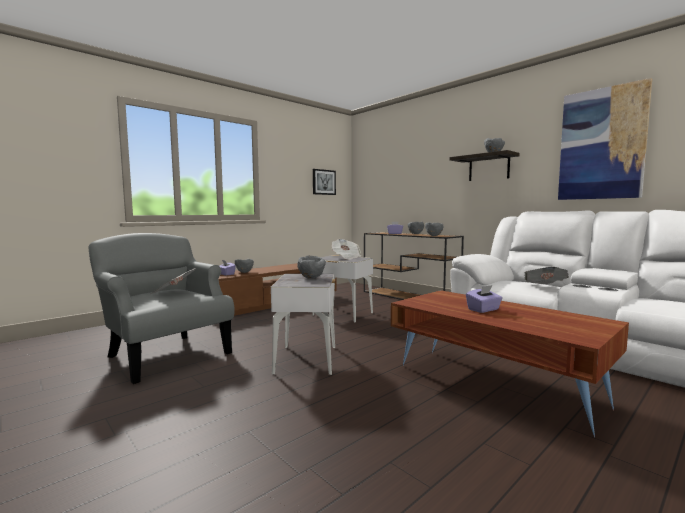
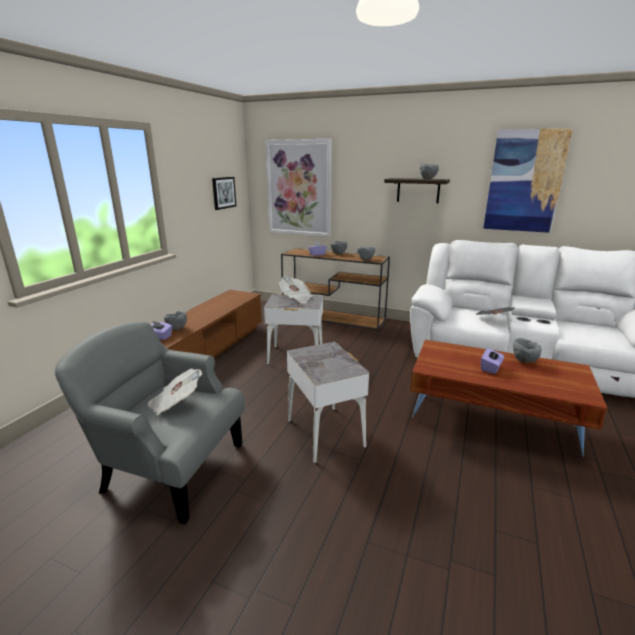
camera: 25 degrees left, 15 degrees up
(311, 278) = (328, 356): grey bowl -> grey bowl (524, 361)
(388, 178) = (299, 188): none -> picture

